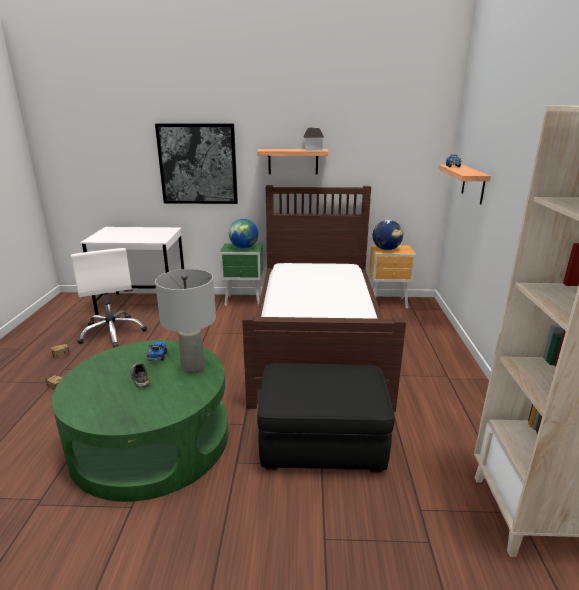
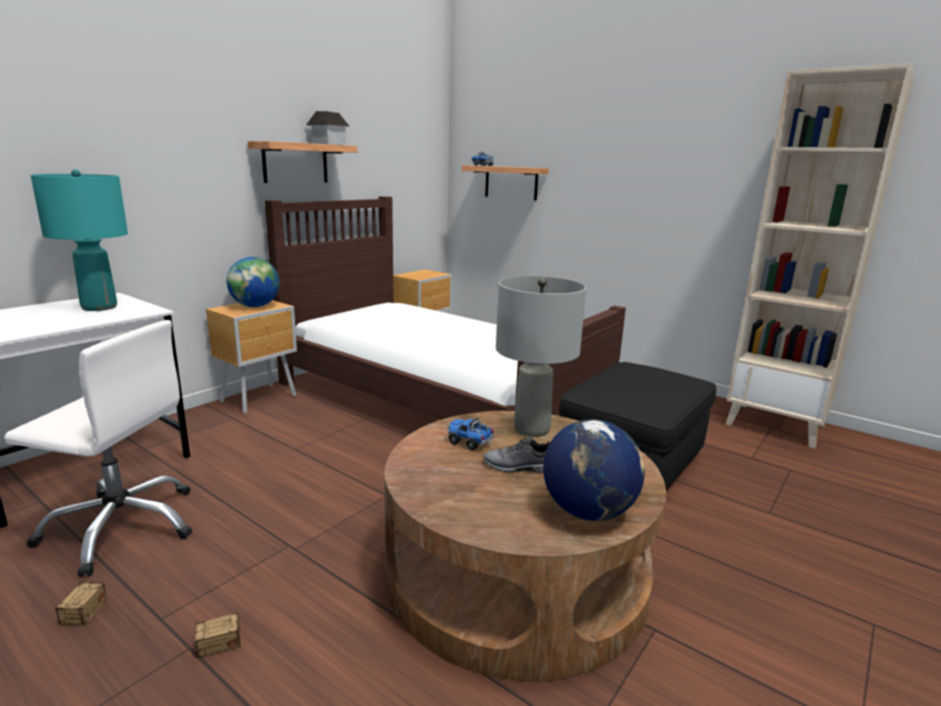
camera: 55 degrees left, 5 degrees down
(151, 439) = (515, 571): green coffee table -> brown coffee table
(154, 234) = (99, 307): none -> turquoise table lamp
(198, 164) = (144, 166): picture -> none
(244, 301) = (261, 399): green nightstand -> brown nightstand
(386, 249) = (418, 275): globe -> globe (588, 511)

